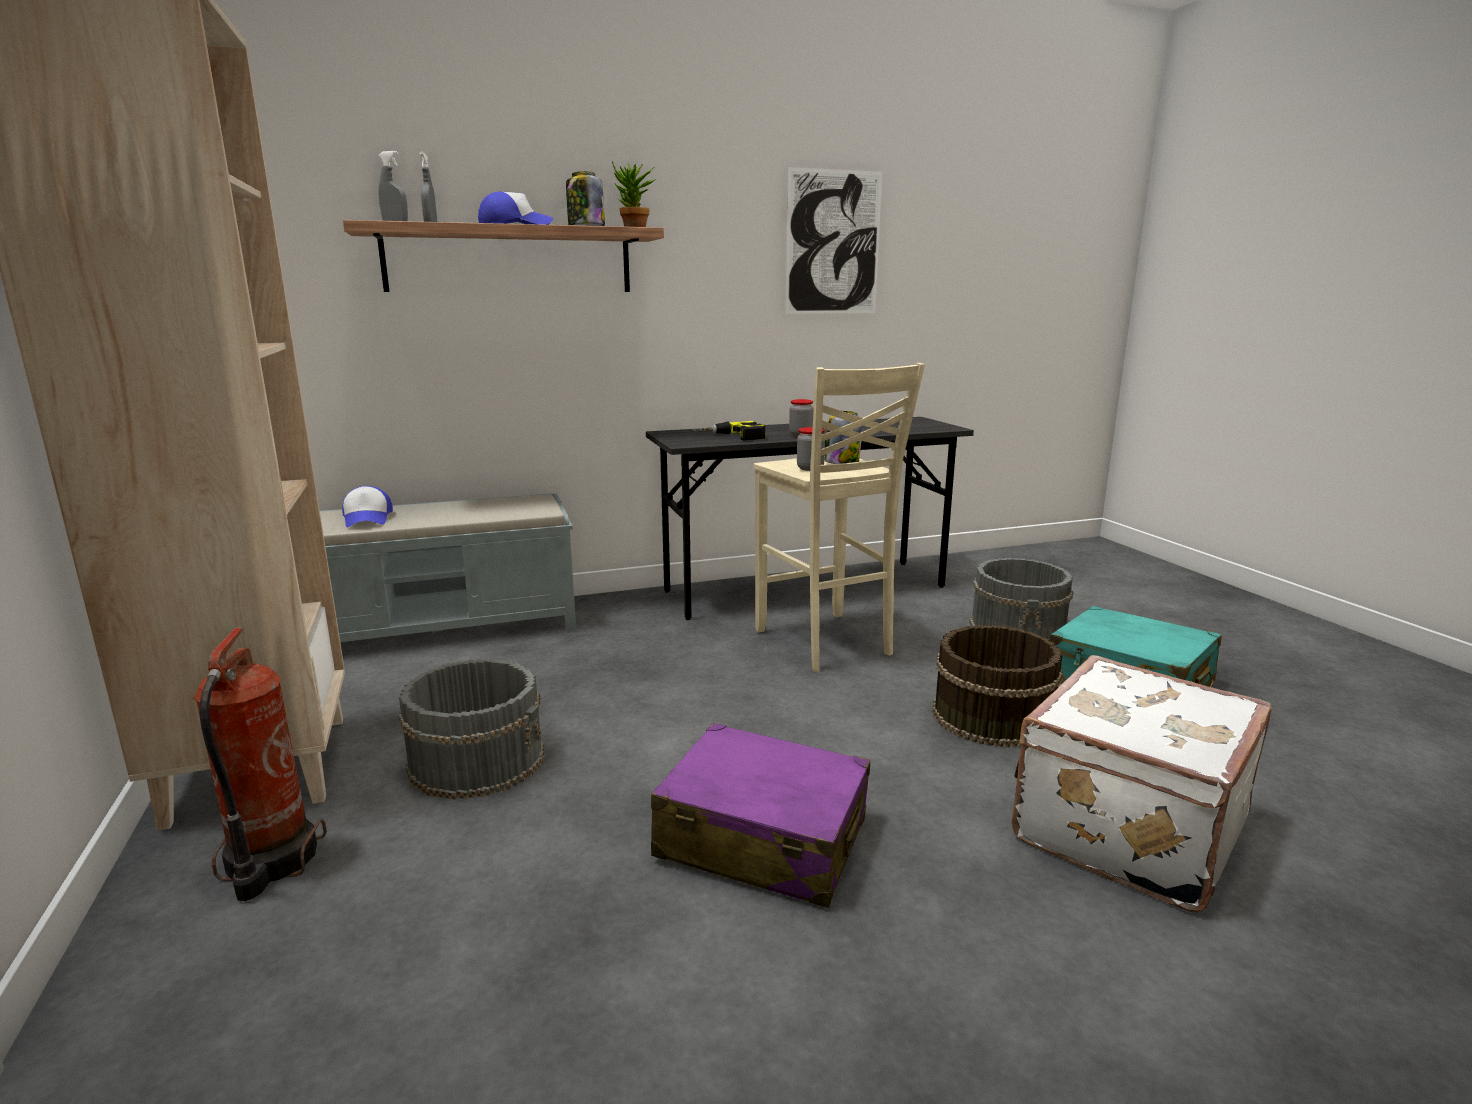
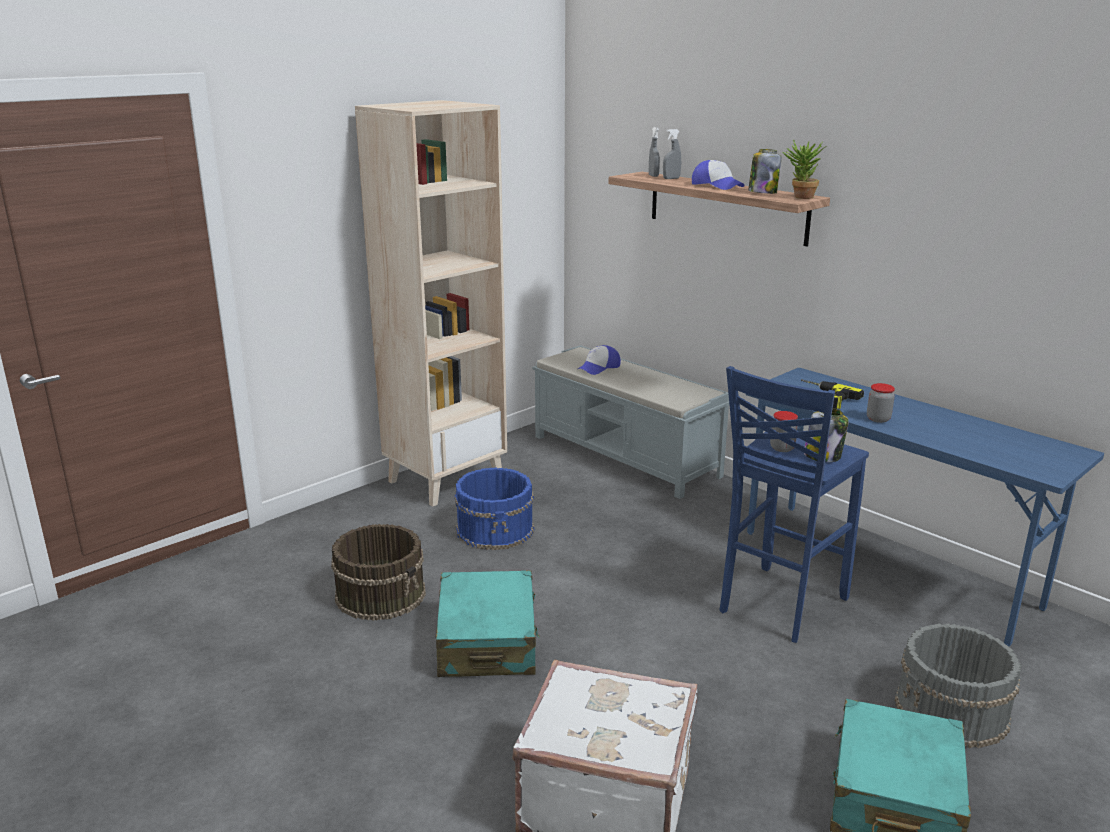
camera: 65 degrees right, 5 degrees up
(268, 863) = (383, 515): fire extinguisher -> none
(478, 760) = (496, 529): grey bucket -> blue bucket
(762, 839) = (487, 641): purple suitcase -> turquoise suitcase
(805, 588) = (887, 569): grey desk -> blue desk
(825, 643) = (779, 605): beige stool -> blue stool
(833, 243) = (1018, 231): picture -> none
(992, 715) = (731, 713): brown bucket -> brown bucket (381, 594)

